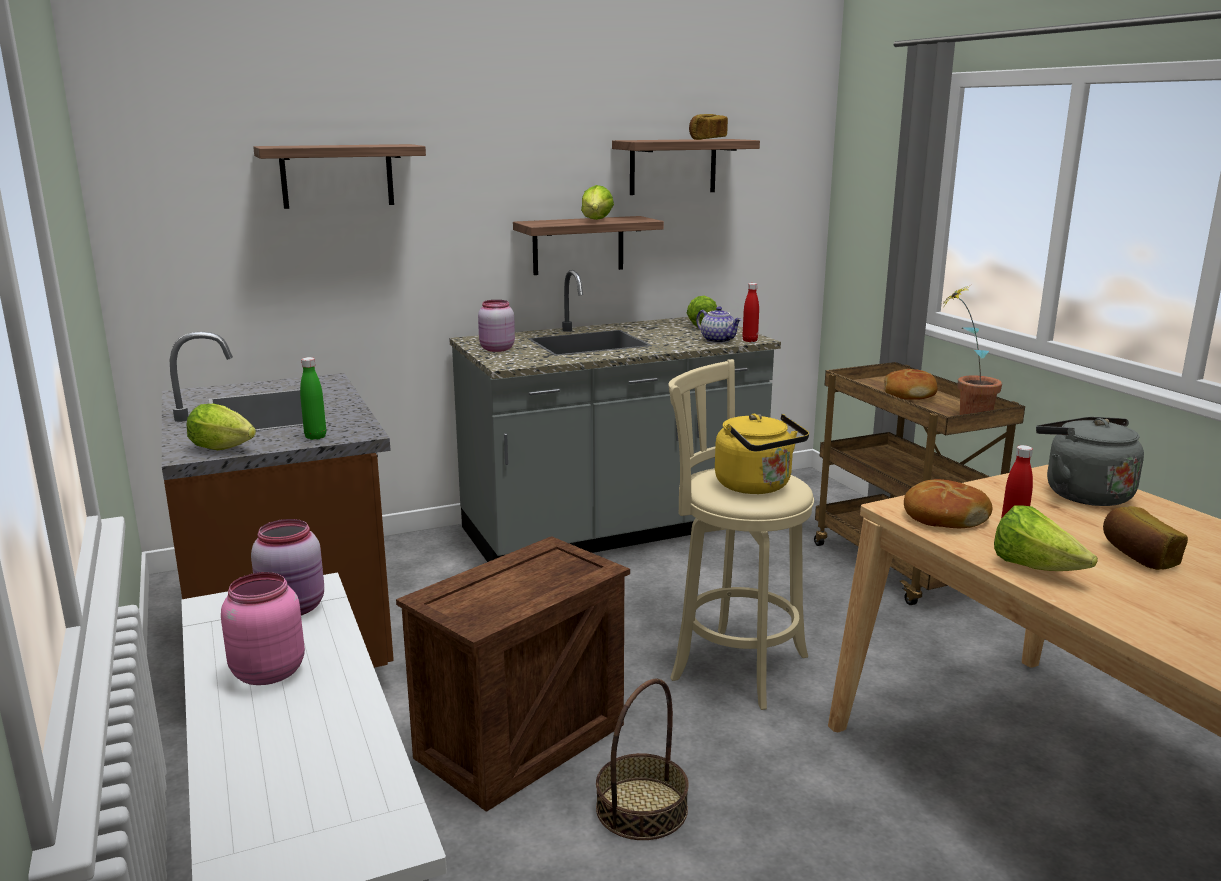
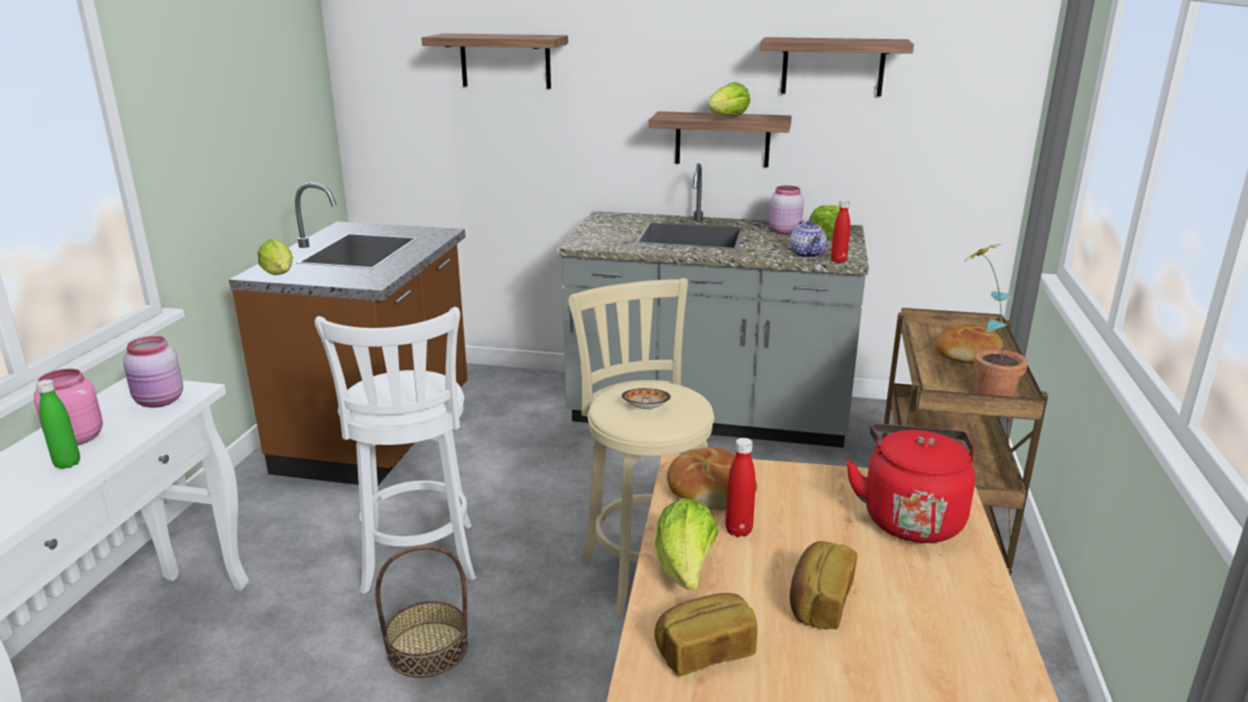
camera: 35 degrees right, 5 degrees up
(315, 437) = (343, 278): green bottle -> green bottle (67, 464)
(496, 349) = (602, 228): pink jar -> pink jar (783, 231)
(521, 743) = (418, 562): crate -> white stool
(707, 139) = (861, 40): bread -> bread (705, 651)
(757, 486) = (646, 408): yellow kettle -> bowl
(1082, 494) = (910, 517): grey kettle -> red kettle

